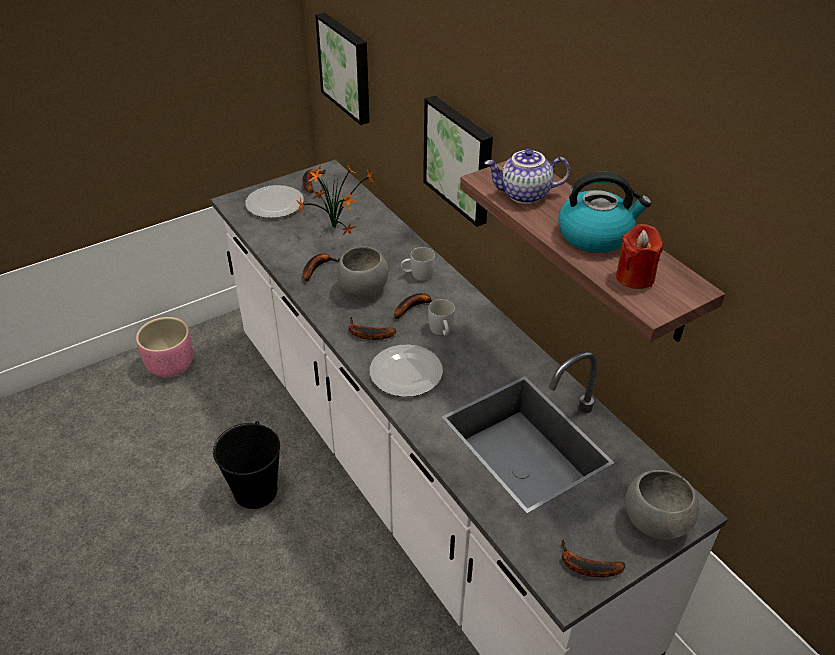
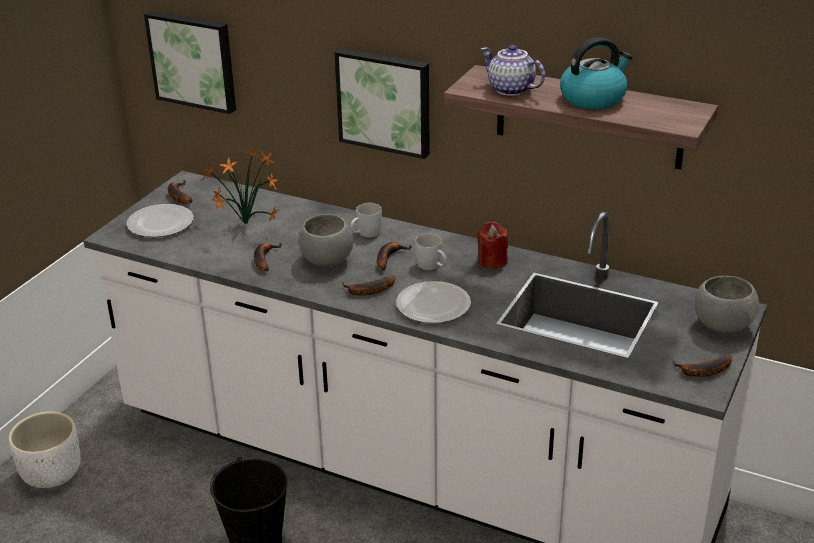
camera: 30 degrees left, 10 degrees down
(171, 365) = (52, 474): pink planter -> white planter
(524, 195) = (510, 89): teapot -> teapot turned 75 degrees clockwise
(635, 277) = (650, 113): red candle -> red candle (492, 261)

